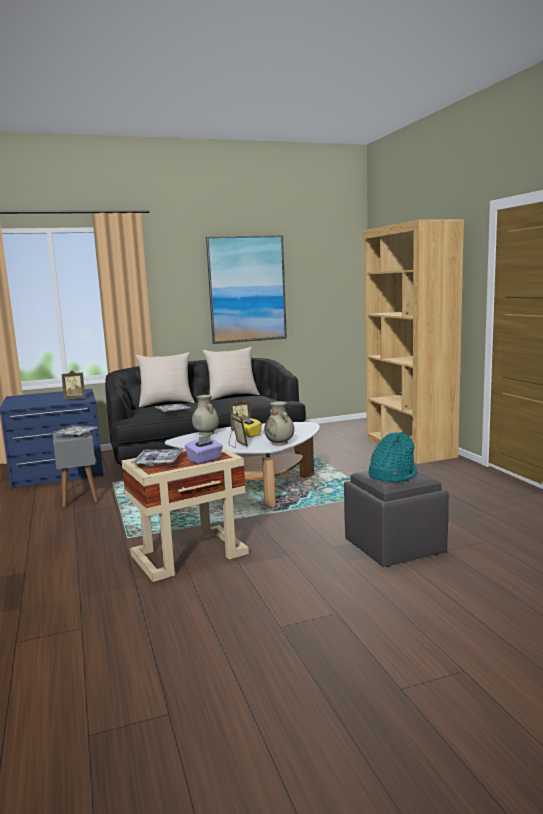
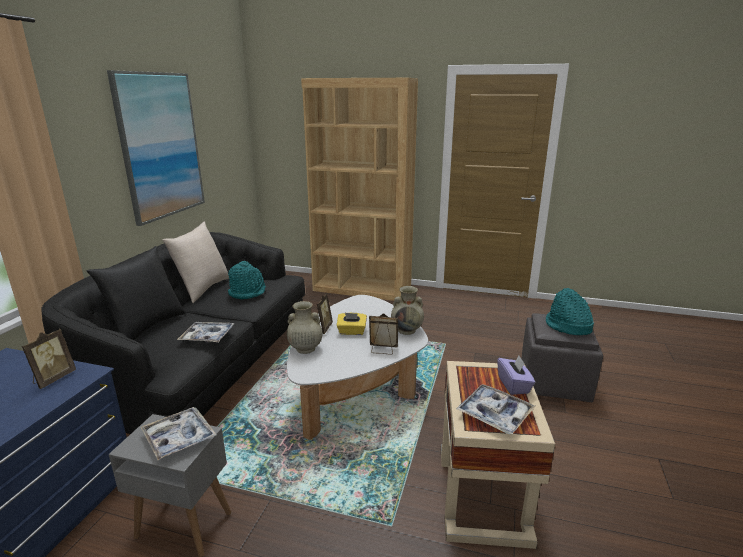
camera: 55 degrees left, 10 degrees up
(166, 403) = (147, 327): beige pillow -> black pillow
(243, 400) = (247, 292): none -> turquoise hat

